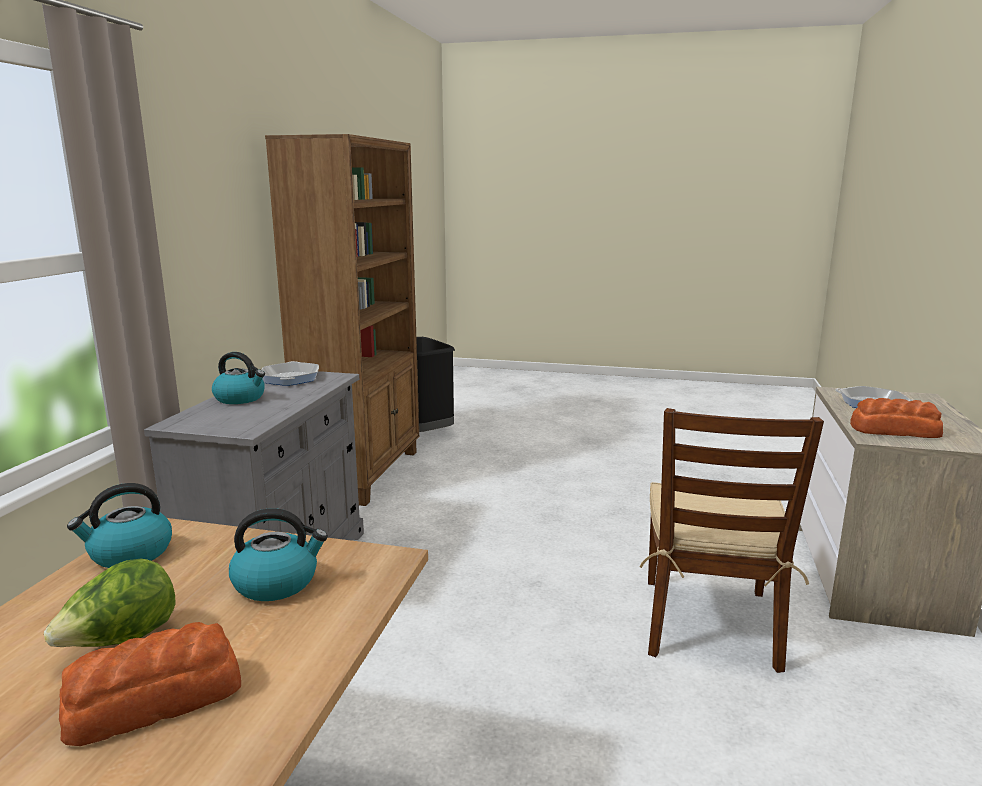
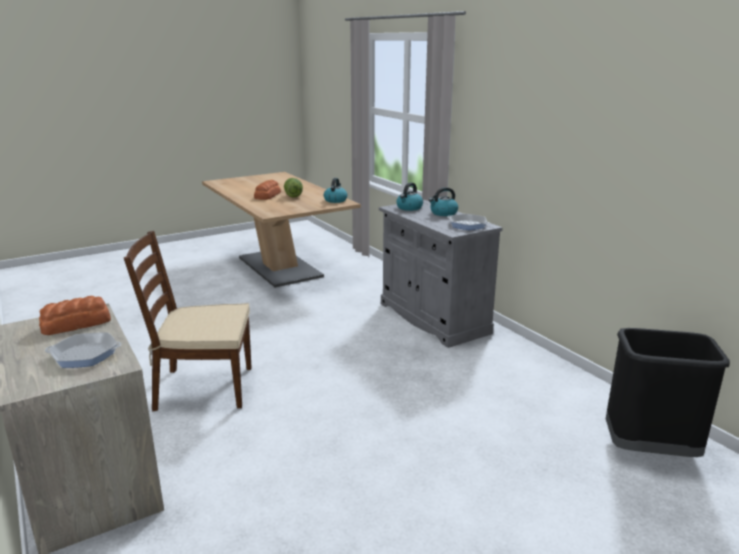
camera: 135 degrees right, 5 degrees up
(277, 582) = (285, 206): kettle -> kettle (409, 208)
(364, 473) = (555, 381): brown bookcase -> none
(709, 623) = (203, 388): brown chair -> brown chair turned 60 degrees counterclockwise

